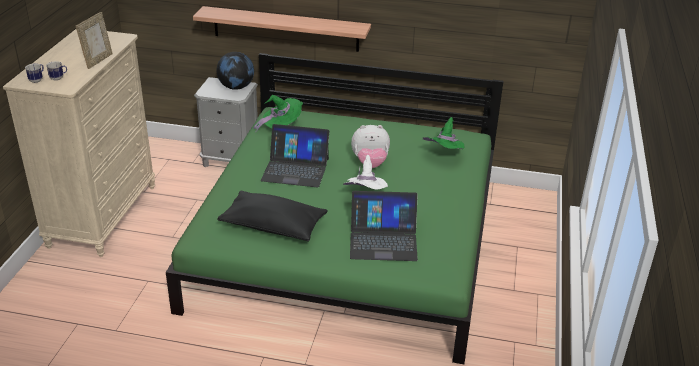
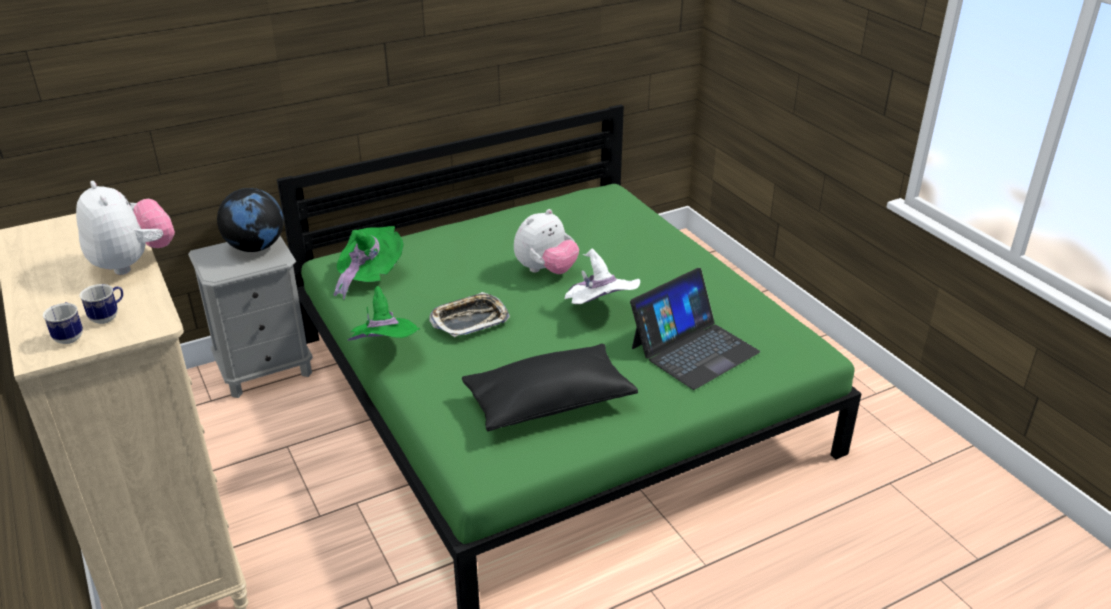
camera: 40 degrees left, 0 degrees up
(98, 61) = (132, 263): picture frame -> plush toy
(285, 29) = (310, 126): shelf -> none
(295, 169) = (470, 320): laptop -> tray
(444, 155) = (611, 224): green hat -> green hat (385, 351)

